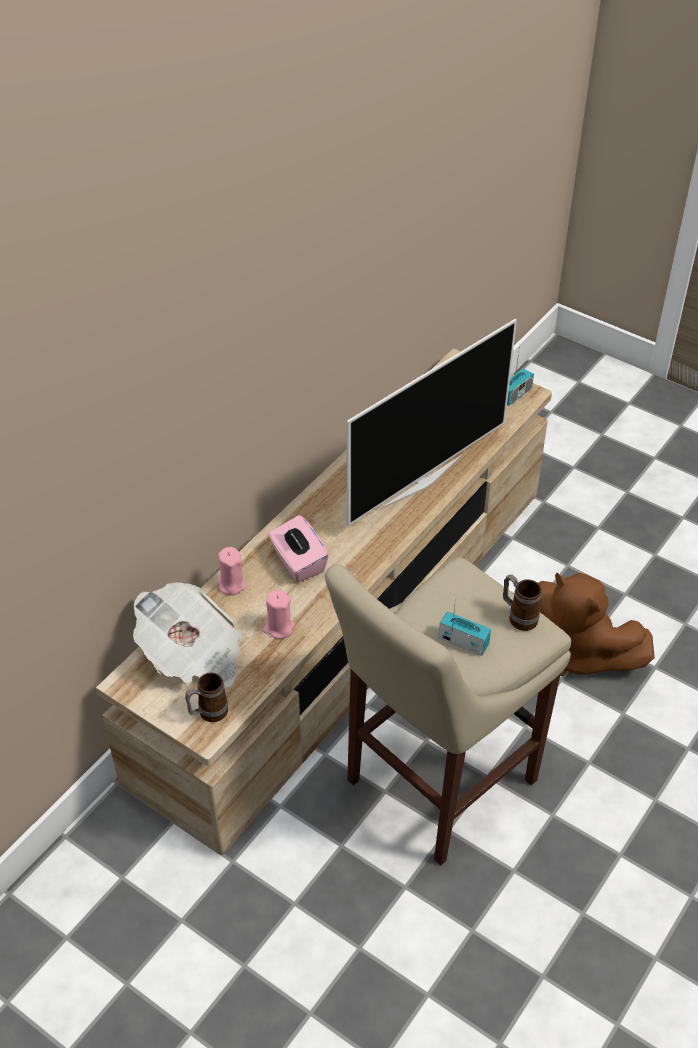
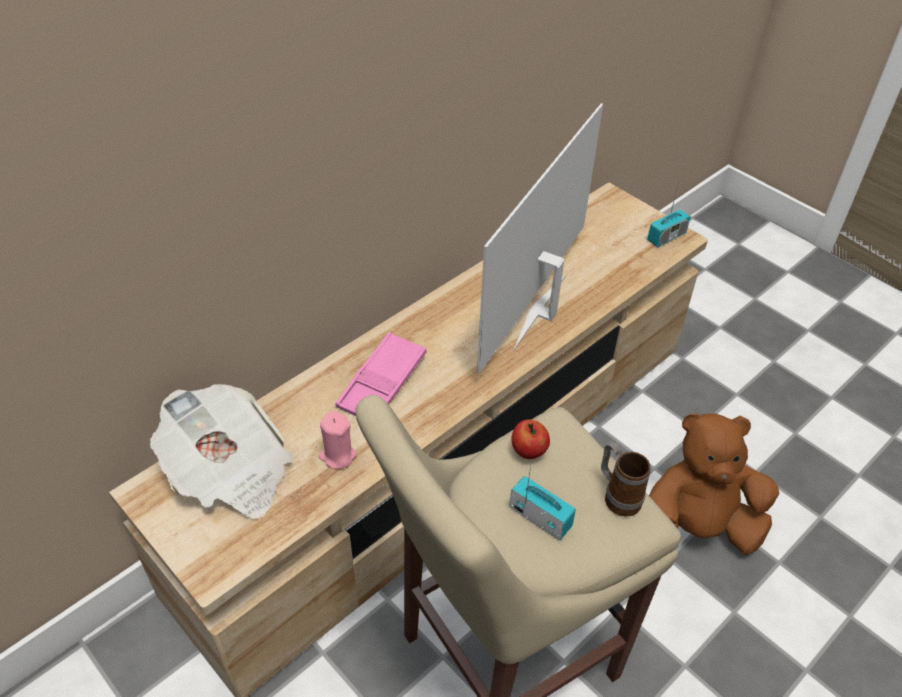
camera: 10 degrees right, 0 degrees up
(208, 714) = (222, 548): mug -> none
(231, 584) = (300, 396): pink candle -> none
(298, 562) = (382, 383): pink tissue box -> pink tray
(421, 480) = (542, 313): television -> television turned 150 degrees clockwise
(443, 595) = (529, 451): none -> apple
(579, 652) = (695, 529): brown plush toy -> brown plush toy turned 120 degrees clockwise

